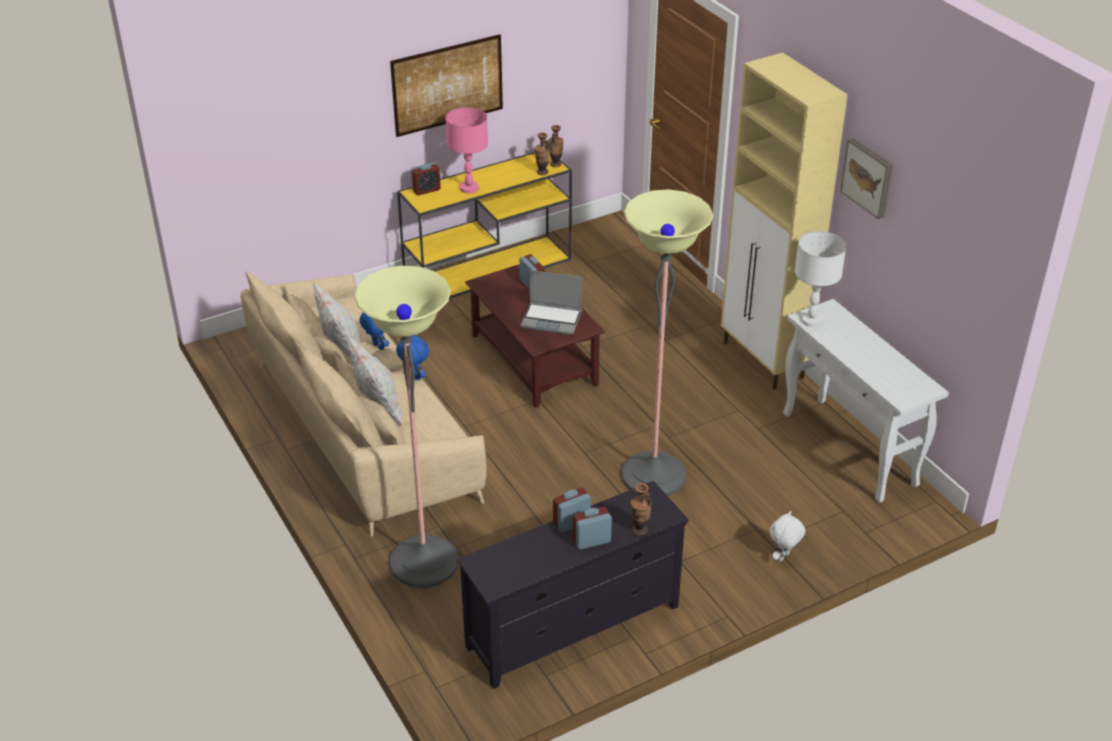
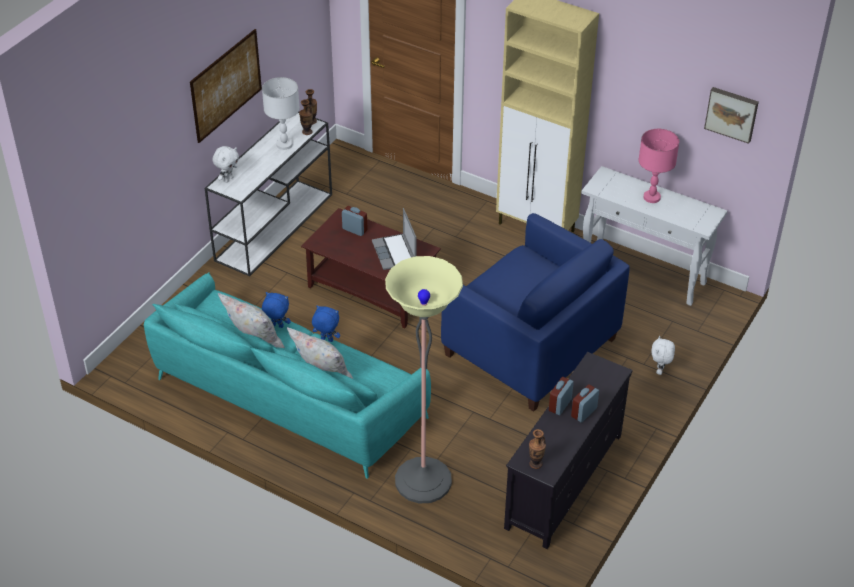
camera: 30 degrees left, 5 degrees up
(361, 429) = (286, 398): beige sofa -> turquoise sofa
(426, 190) = (228, 179): alarm clock -> white plush toy
(469, 188) = (261, 166): pink table lamp -> pink table lamp (651, 197)
(489, 269) = (275, 226): yellow console table -> white console table
(552, 319) = (395, 253): laptop -> laptop turned 90 degrees clockwise
(639, 530) = (608, 391): vase -> vase (535, 464)
(653, 475) = (529, 346): floor lamp -> blue armchair
(812, 320) = (601, 188): white table lamp -> white table lamp (284, 145)
(869, 177) = (626, 70): picture -> picture (732, 113)

